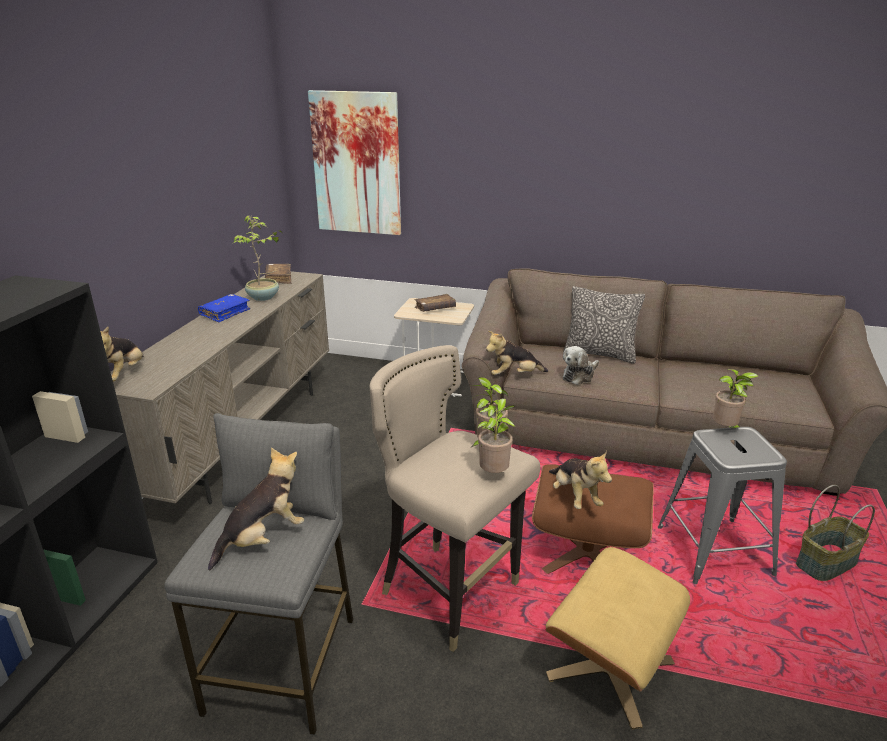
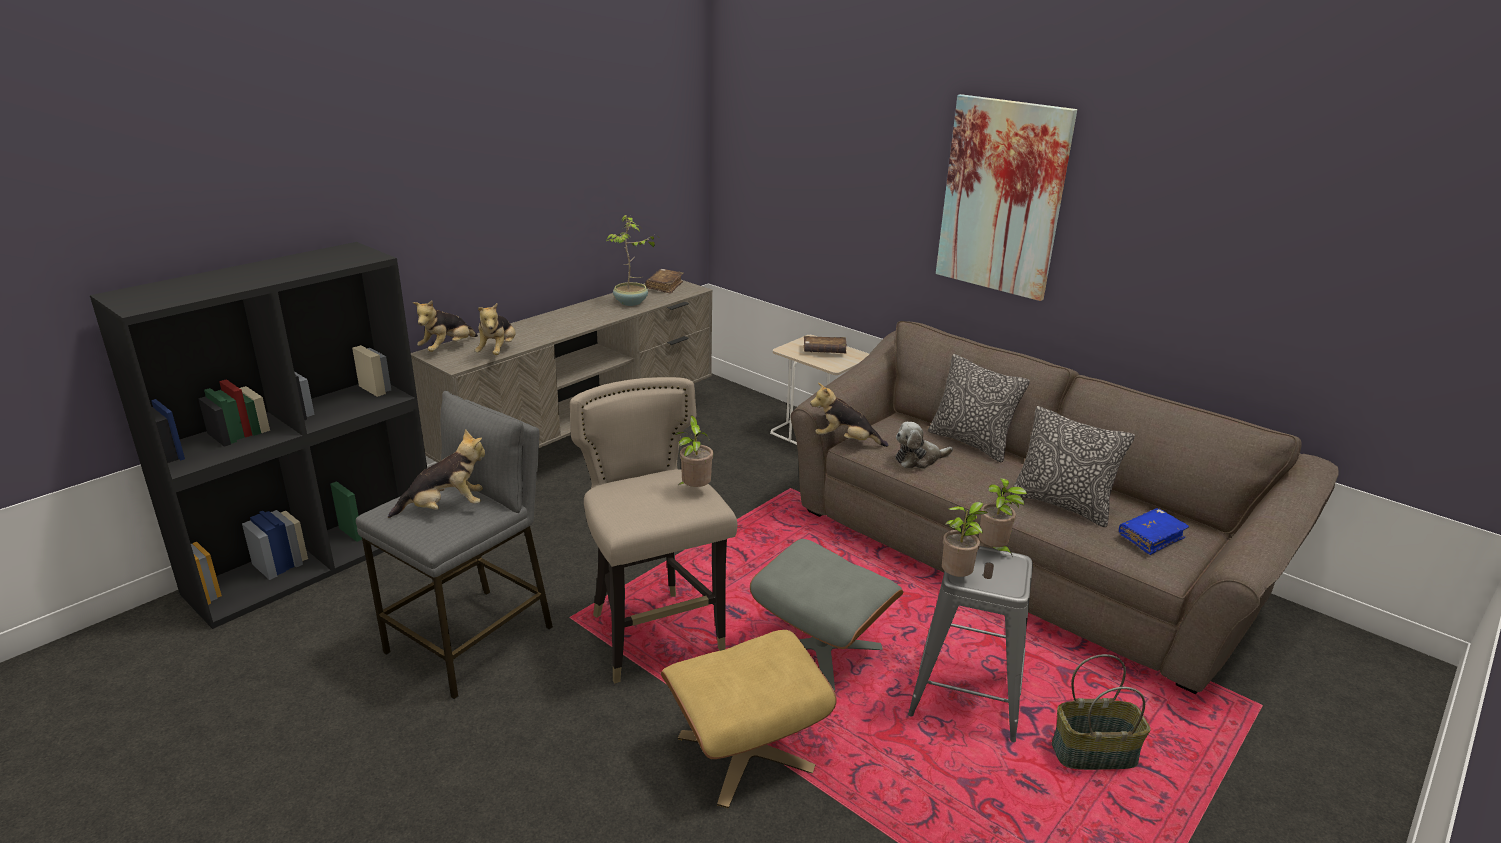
camera: 25 degrees right, 0 degrees up
(225, 313) = (582, 311): blue book -> blue book (1151, 537)
(356, 164) = (774, 173): picture -> picture (1002, 197)
(495, 474) = (673, 514): potted plant -> potted plant (957, 578)
(575, 497) = (796, 575): plush toy -> plush toy (498, 351)
(587, 553) = (821, 648): brown ottoman -> grey ottoman
(703, 383) = (1062, 504): none -> pillow

